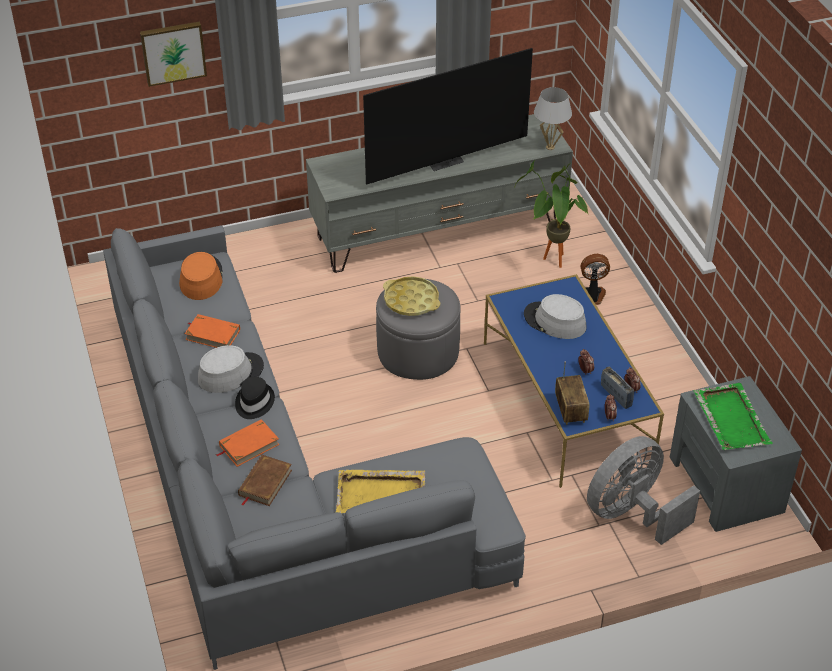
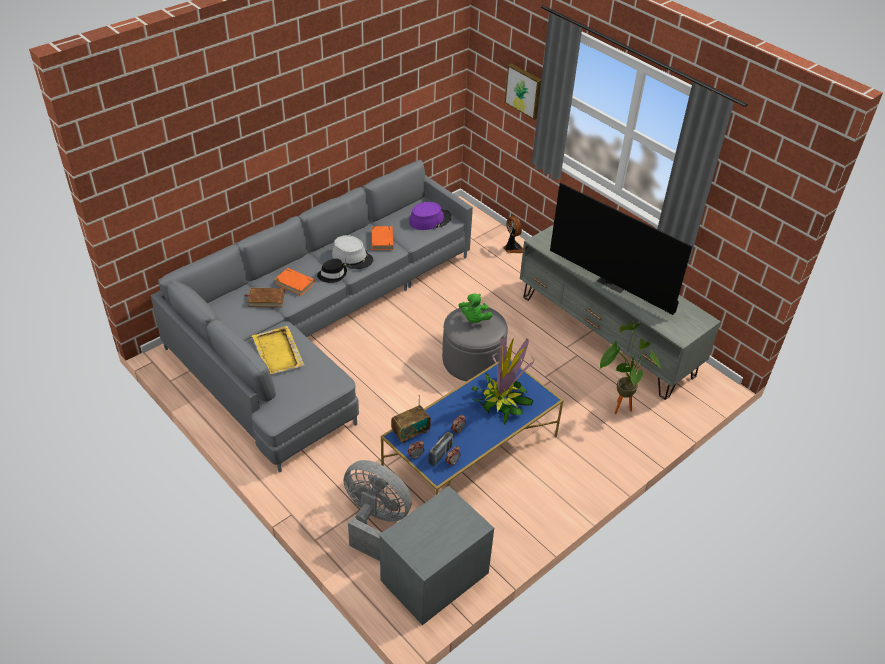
camera: 65 degrees right, 0 degrees up
(201, 278) = (430, 220): orange hat -> purple hat
(411, 301) = (474, 319): yellow tray -> green plush toy
(550, 147) = (676, 334): white table lamp -> none
(554, 321) = (501, 400): grey hat -> potted plant
(591, 296) = (594, 440): fan -> fan (512, 248)
(731, 418) = (436, 524): green tray -> none

